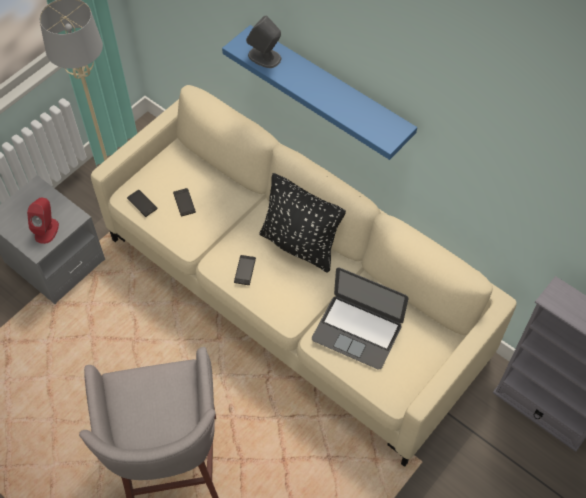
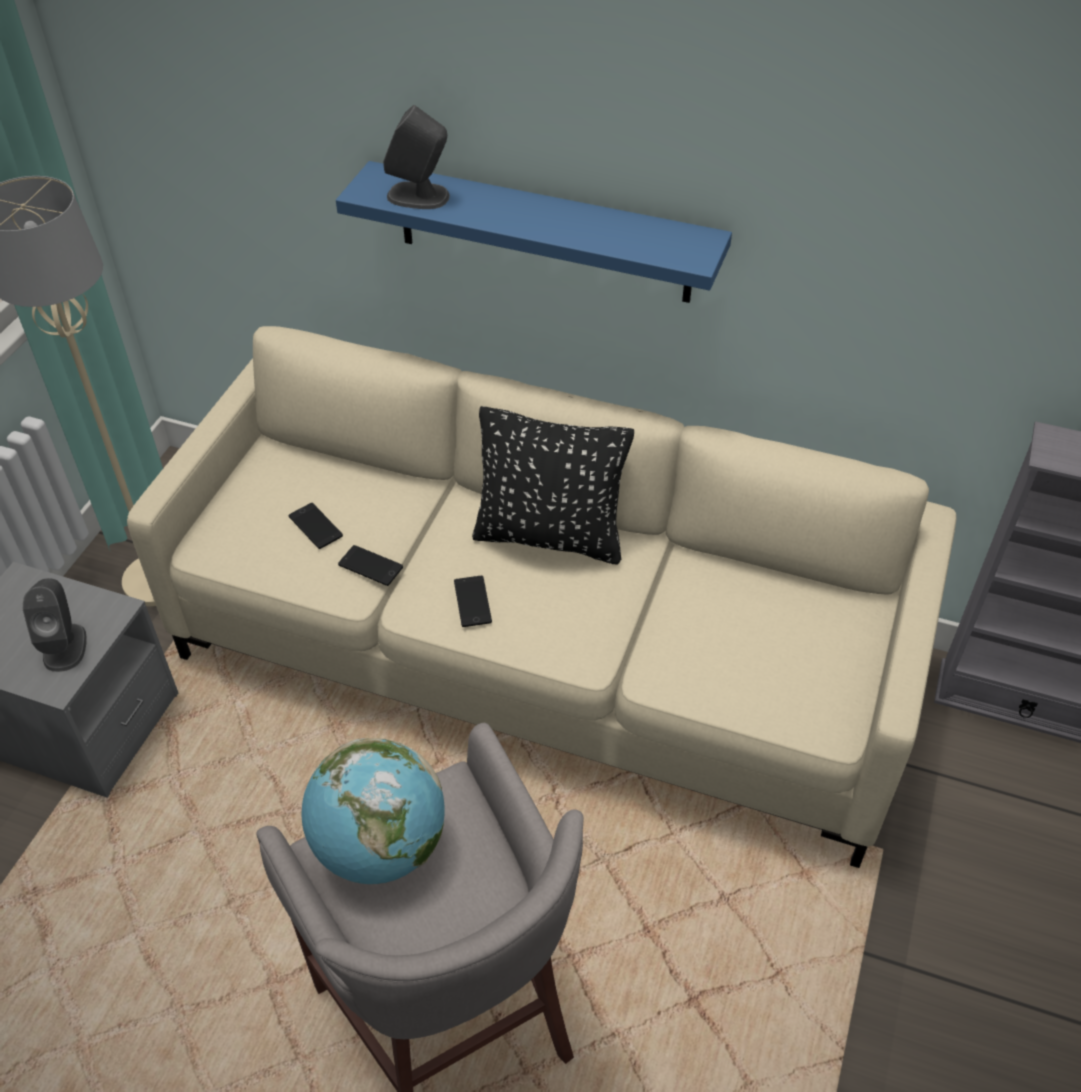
camera: 20 degrees left, 10 degrees down
(46, 230) = (64, 646): red speaker -> grey speaker
(139, 389) = (380, 847): none -> globe
(142, 203) = (238, 548): phone -> phone (370, 566)
(357, 331) = (715, 640): laptop -> none

